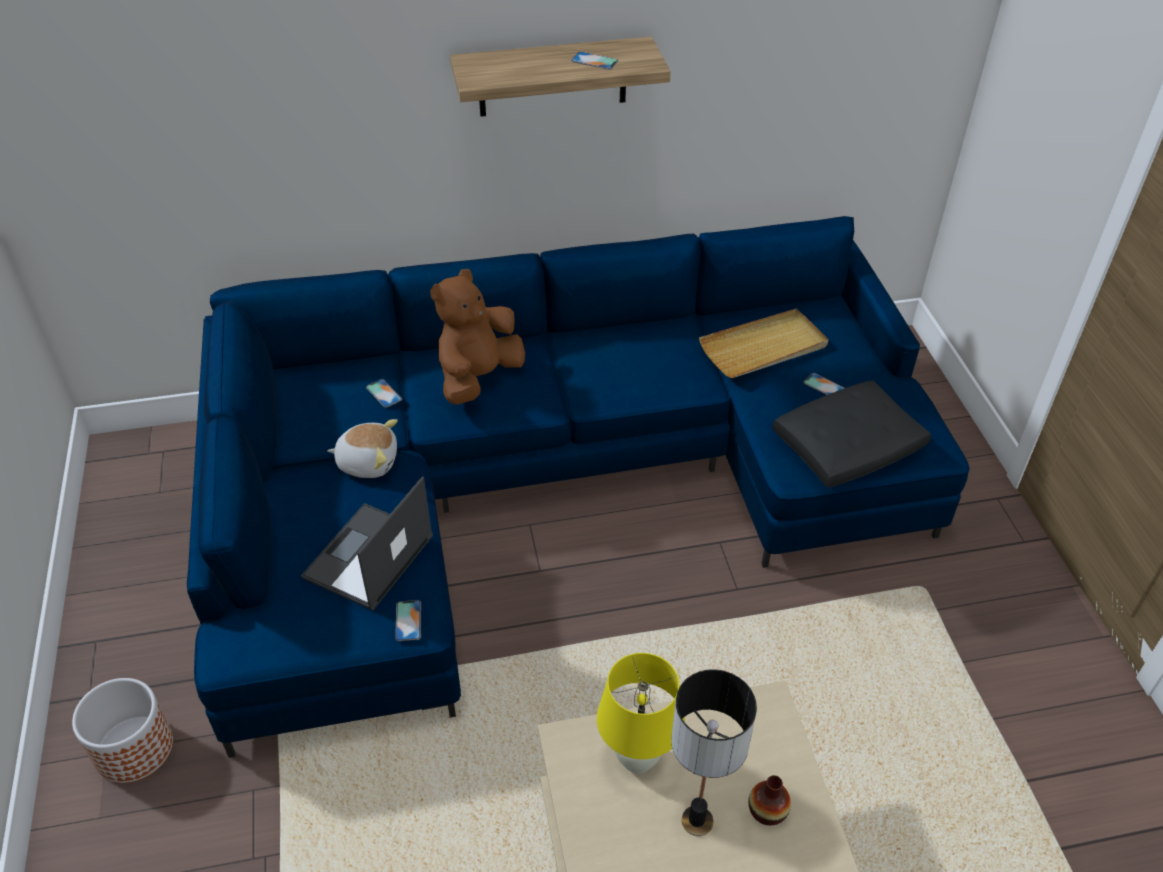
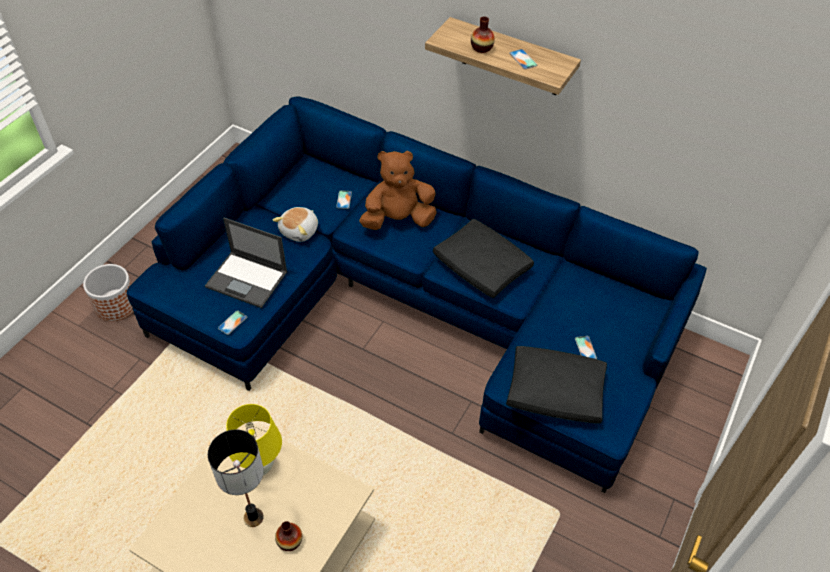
camera: 40 degrees right, 5 degrees up
(368, 461) = (300, 231): plush toy -> plush toy turned 75 degrees clockwise
(368, 558) = (248, 279): laptop -> laptop turned 135 degrees counterclockwise
(533, 69) = (481, 48): none -> vase
(631, 371) = (482, 267): none -> black pillow
(764, 347) = (576, 302): beige tray -> none

